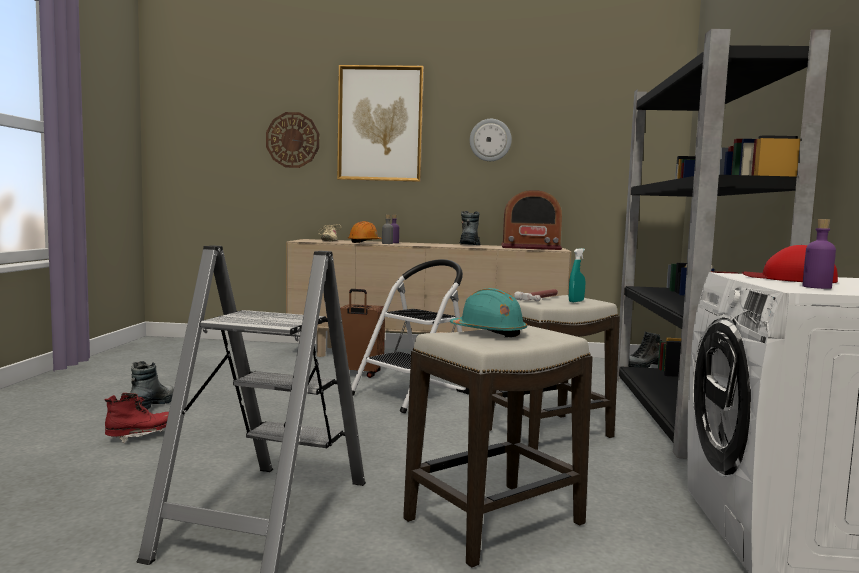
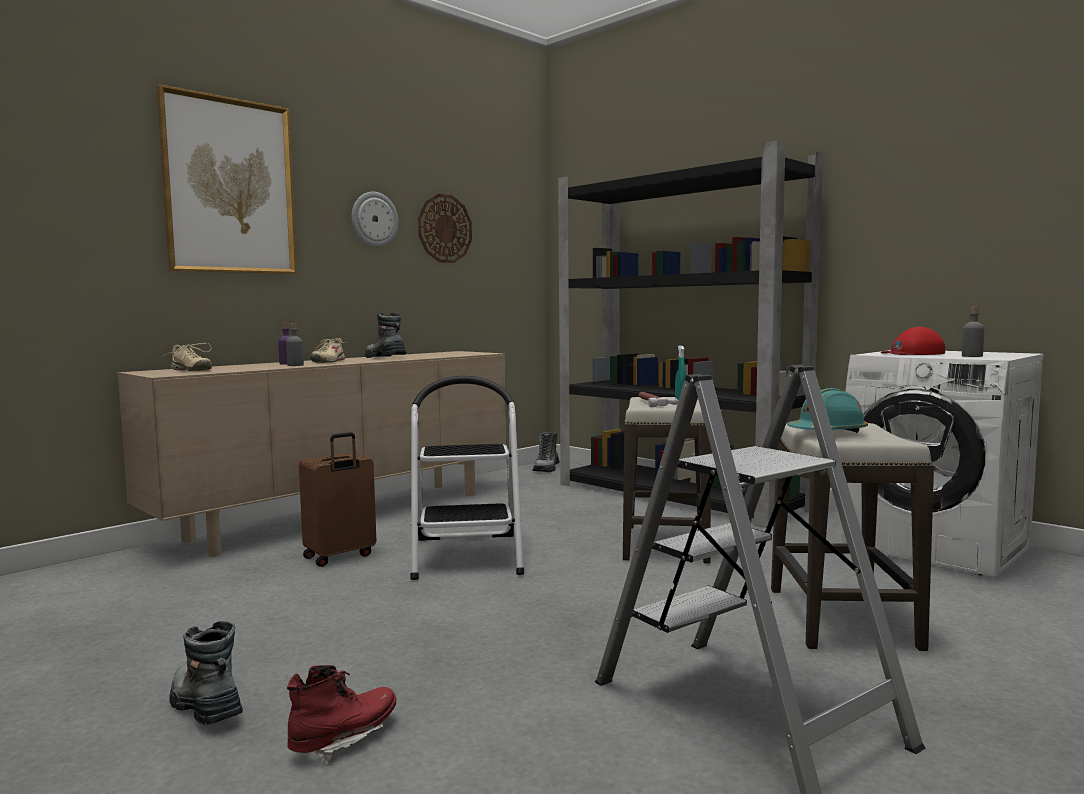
camera: 50 degrees left, 0 degrees up
(140, 436) = (344, 739): red boot -> red boot turned 45 degrees clockwise
(292, 140) = (78, 202): wall clock -> wall clock (444, 228)
(364, 242) = (256, 367): orange hard hat -> none
(420, 244) = (328, 362): none -> beige shoe
(530, 247) = (445, 353): radio -> none
(816, 287) = (972, 356): purple bottle -> grey bottle

